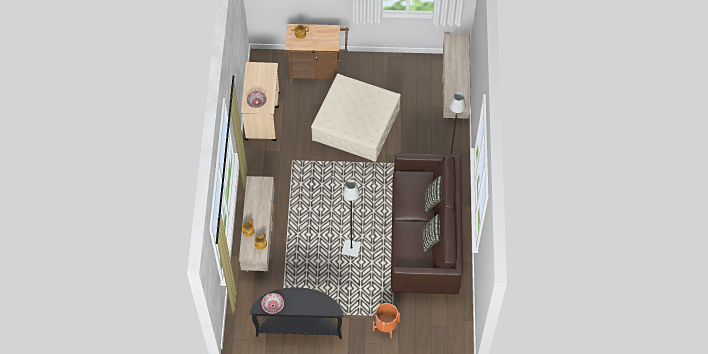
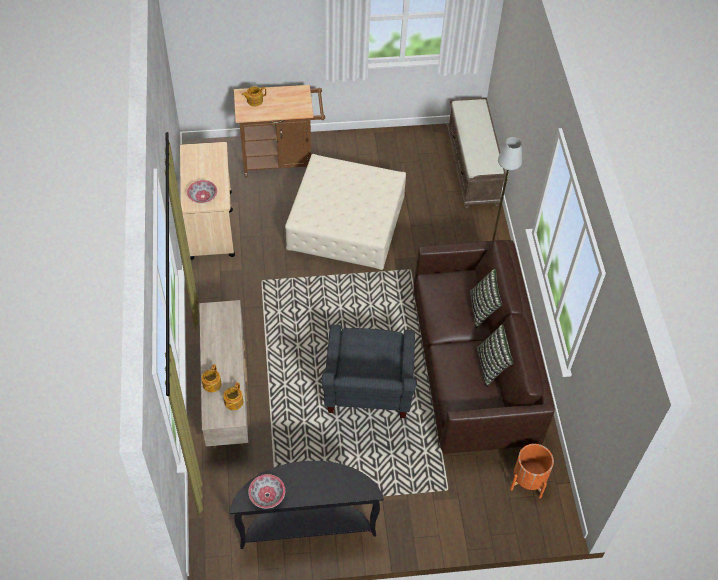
camera: 10 degrees left, 5 degrees down
(351, 249) = (367, 396): grey floor lamp -> grey armchair
(386, 325) = (440, 506): orange planter -> orange planter (528, 480)
(454, 91) = (473, 168): beige tv stand -> brown bench

